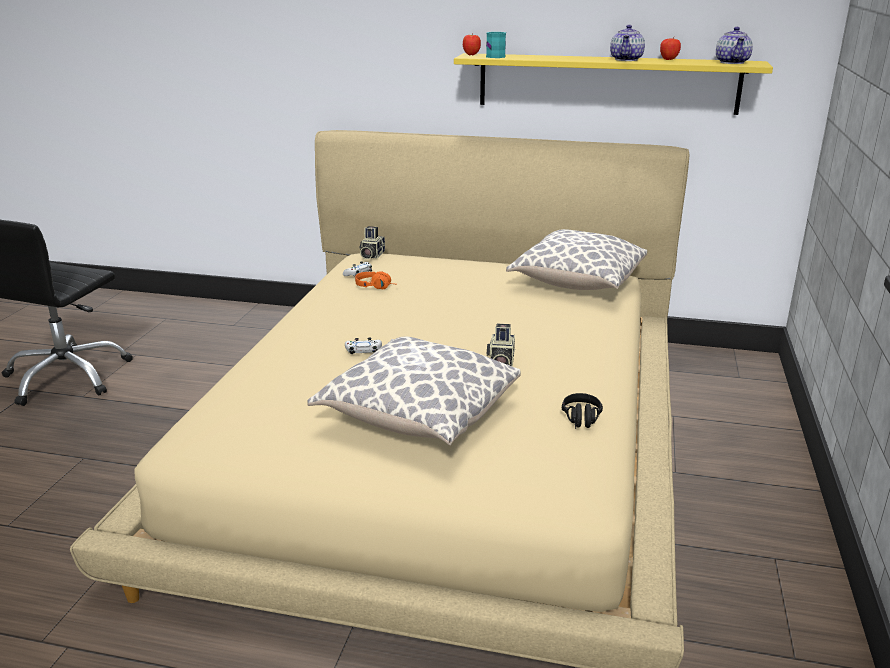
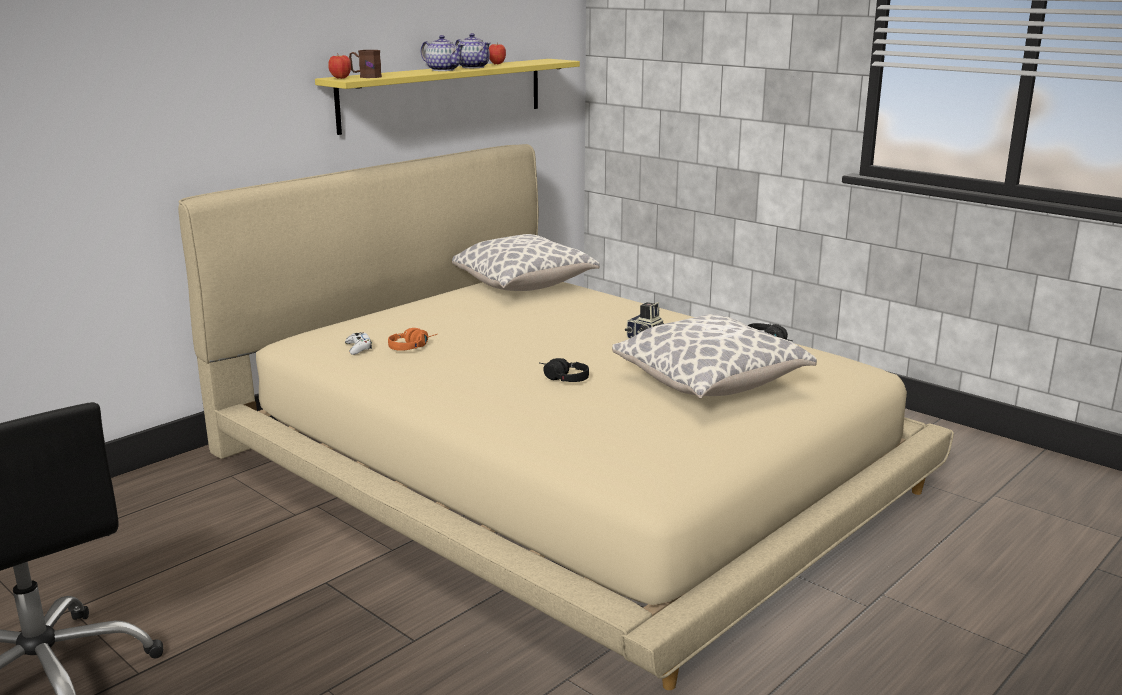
camera: 60 degrees left, 5 degrees down
(363, 351) = (561, 379): white game controller -> black headphones
(371, 255) = (314, 334): camera -> none
(494, 56) = (366, 76): turquoise mug -> brown mug
(732, 62) = (542, 61): teapot -> teapot (443, 70)

